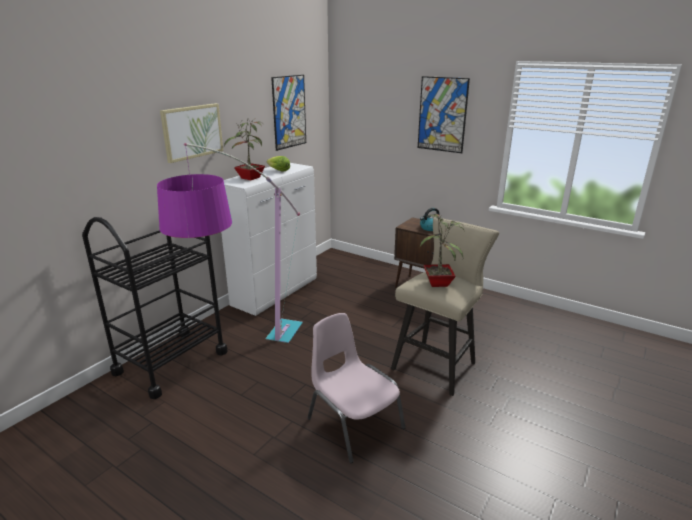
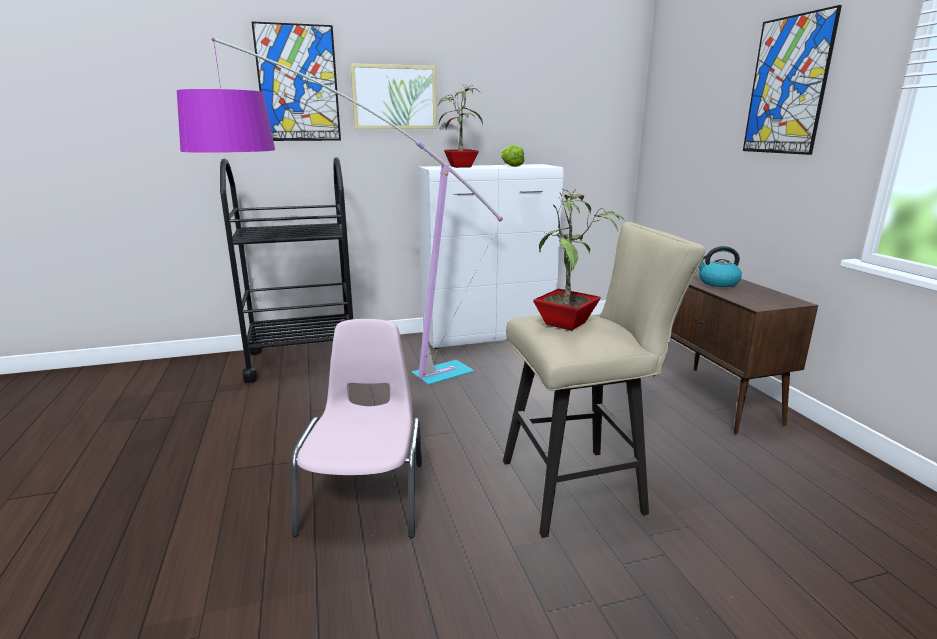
camera: 40 degrees right, 5 degrees down
(289, 112) = (562, 96): picture -> picture (298, 84)

